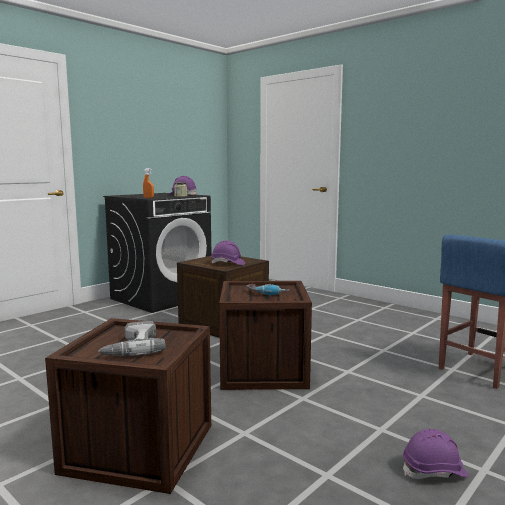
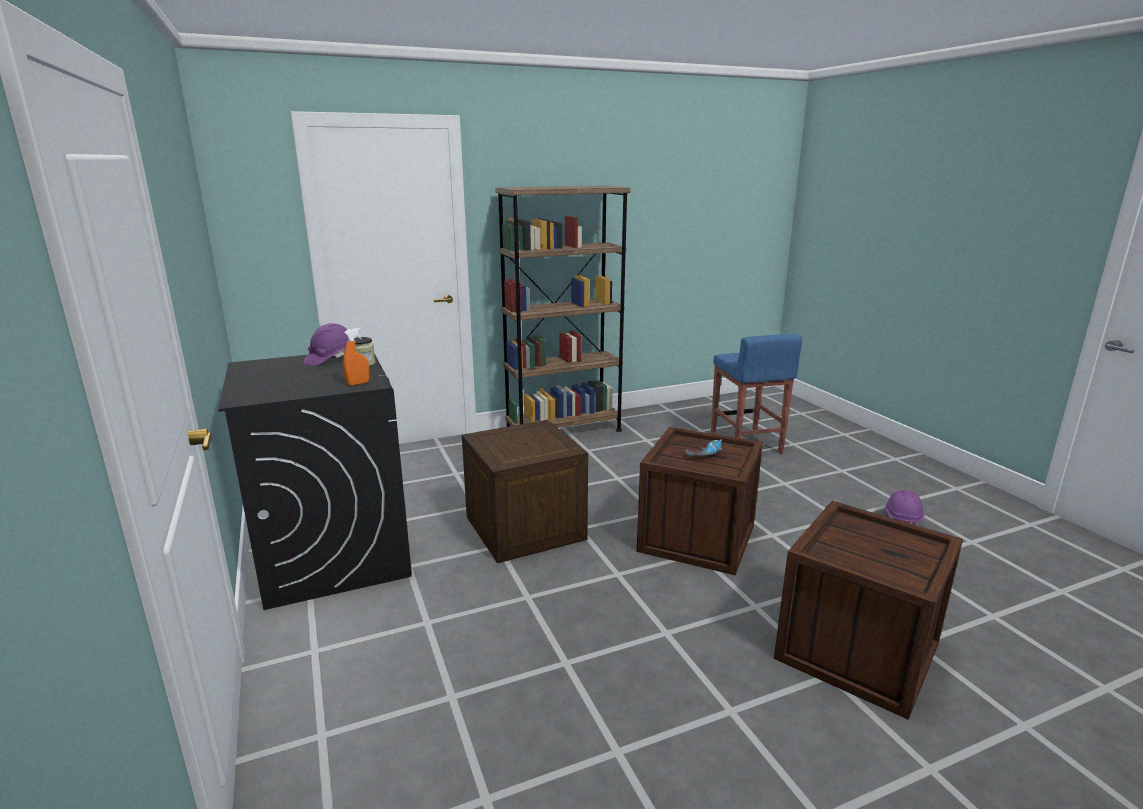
camera: 65 degrees left, 10 degrees up
(131, 347) = (886, 552): power drill -> none
(227, 264) = (543, 443): purple hard hat -> none
(379, 308) = (563, 430): none -> brown bookcase

